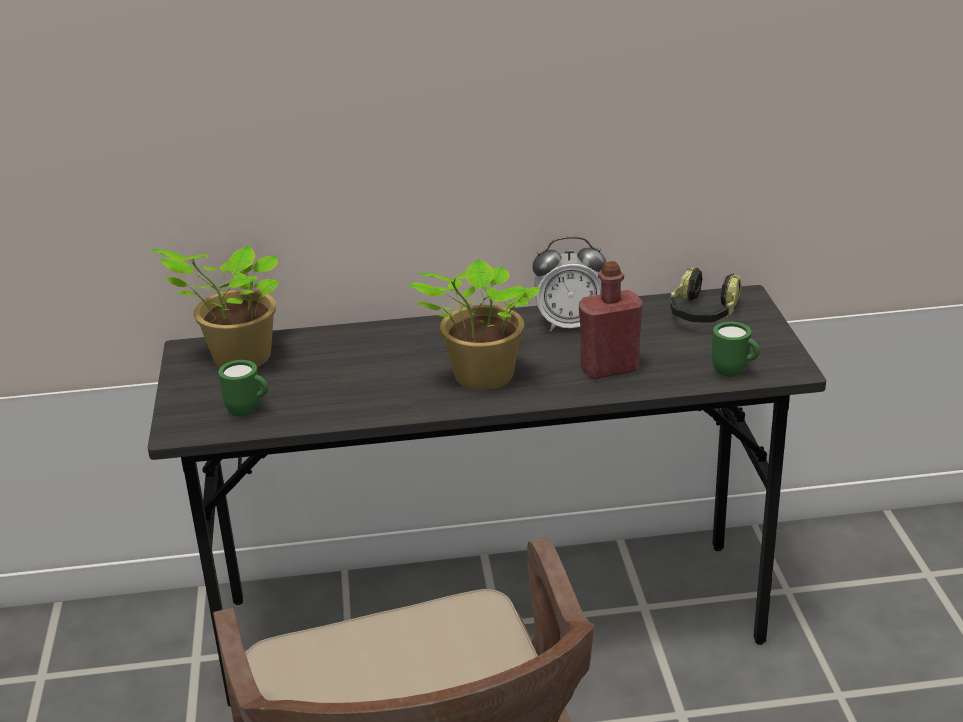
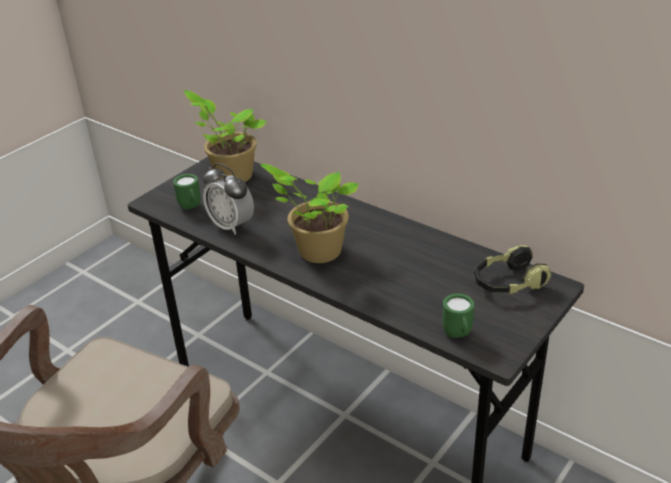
camera: 45 degrees right, 5 degrees up
(569, 324) = (416, 245): alarm clock -> alarm clock (231, 225)
(609, 368) = (391, 287): red bottle -> none

